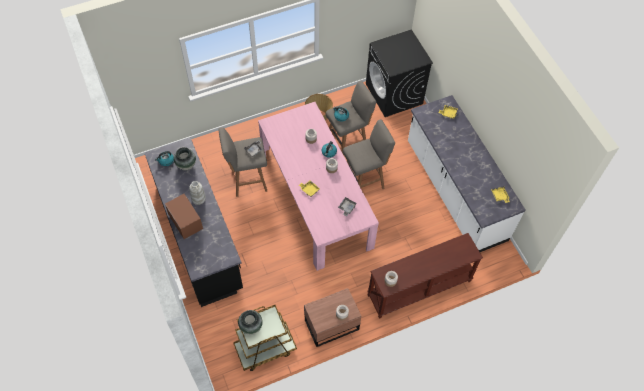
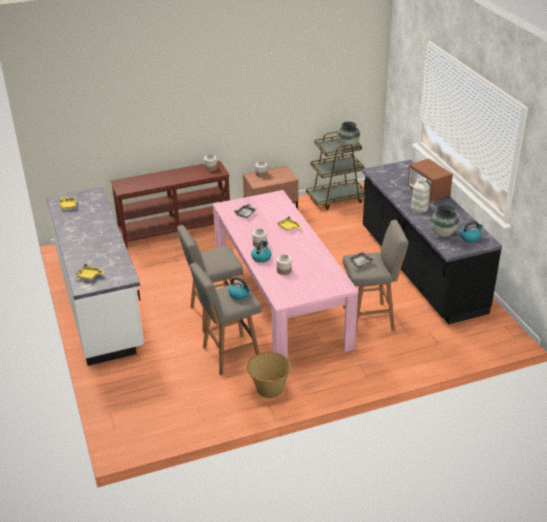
camera: 175 degrees left, 25 degrees down
(394, 94) = (141, 418): black washing machine -> none

